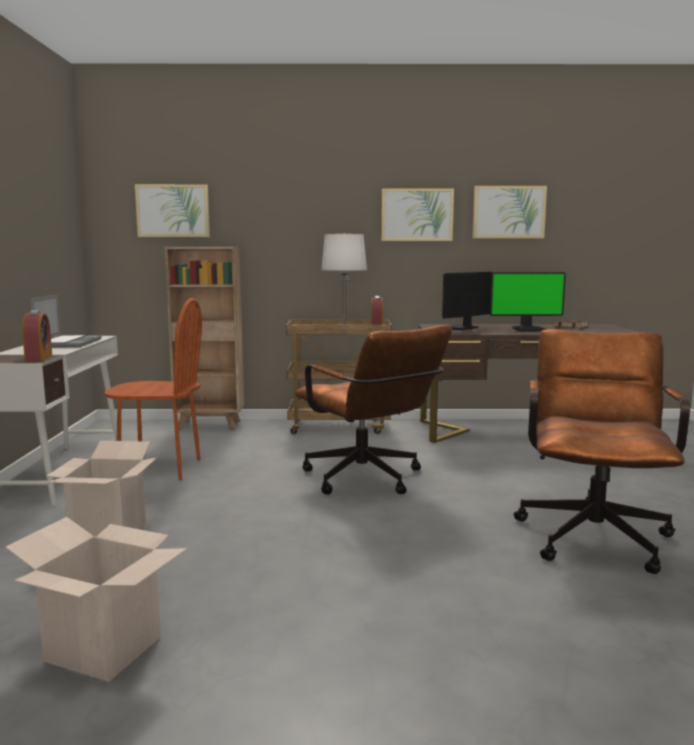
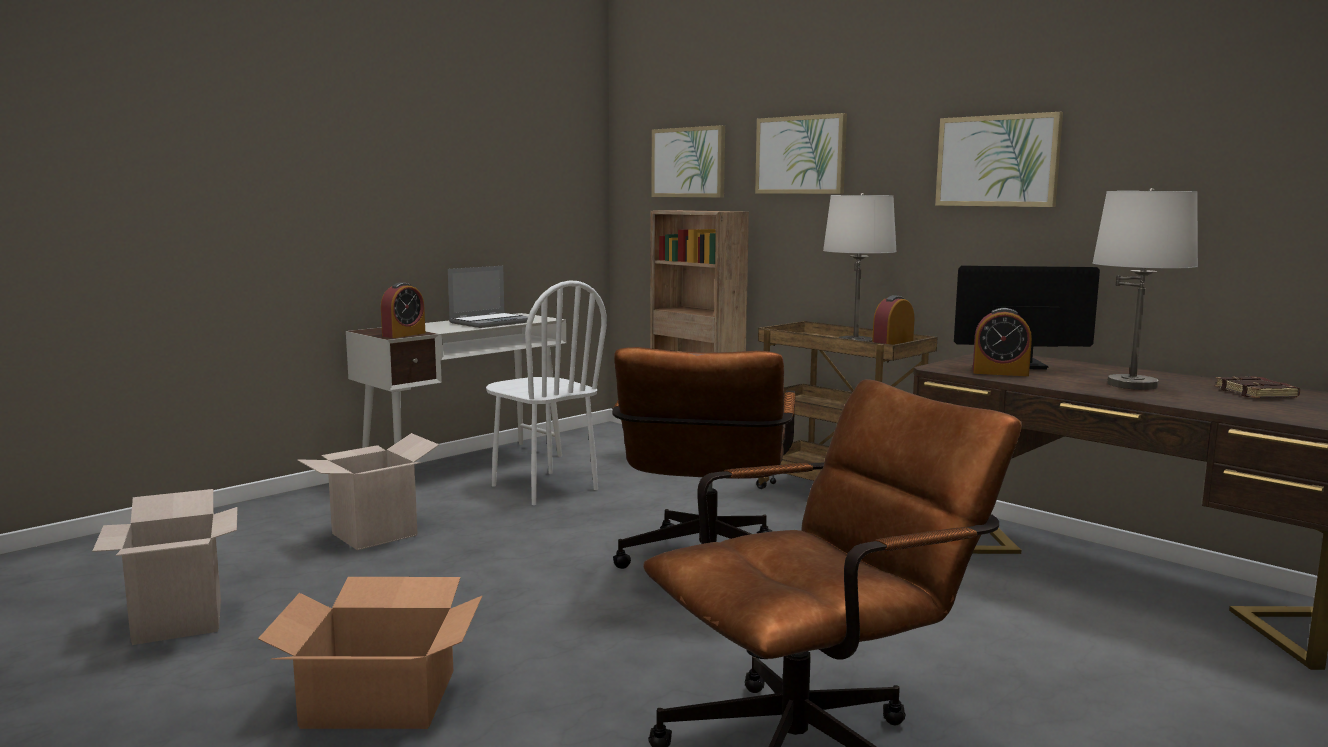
camera: 45 degrees right, 0 degrees up
(160, 469) = (543, 488): brown chair -> white chair
(378, 610) = (380, 698): none -> cardboard box
(469, 331) = (1000, 373): none -> alarm clock
(508, 212) = (1170, 152): picture -> picture (801, 155)
(529, 329) = (1133, 385): monitor -> white table lamp

